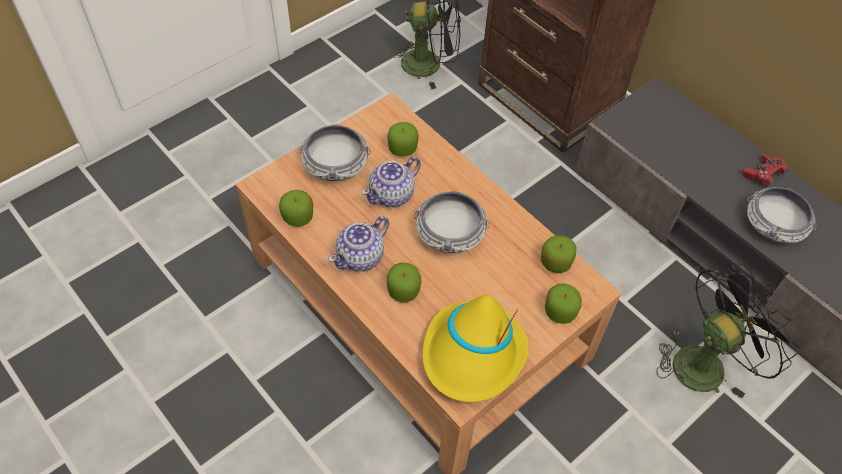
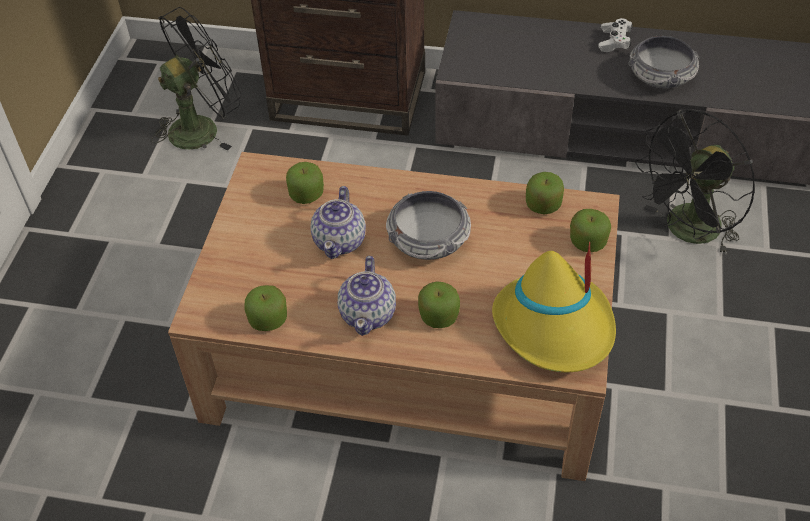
camera: 35 degrees left, 5 degrees down
(335, 164) = (254, 248): bowl -> none
(706, 361) = (686, 232): black fan -> black fan turned 150 degrees counterclockwise
(762, 174) = (614, 42): red game controller -> white game controller

